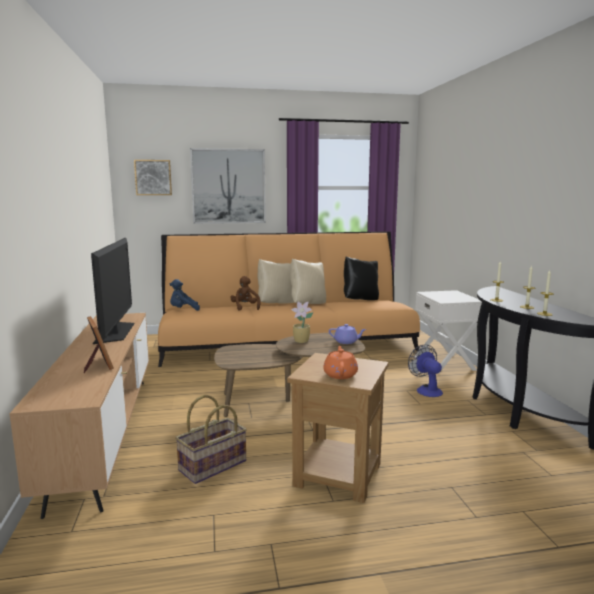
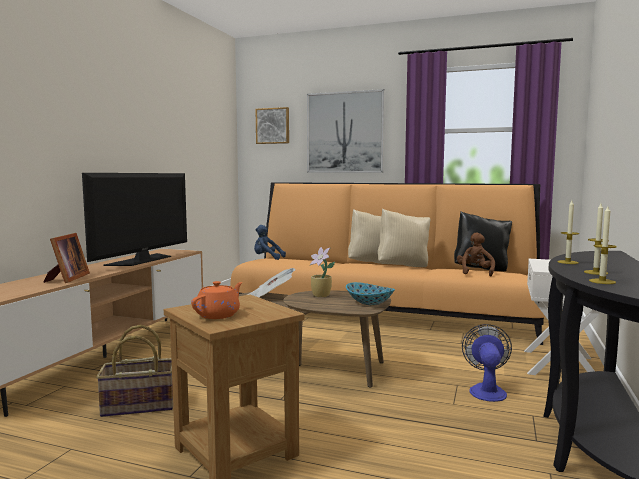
camera: 30 degrees right, 5 degrees down
(245, 307) = (329, 262): brown plush toy -> brown plush toy (475, 272)
(249, 348) = (270, 297): none -> newspaper
(346, 342) = (370, 303): purple teapot -> bowl

